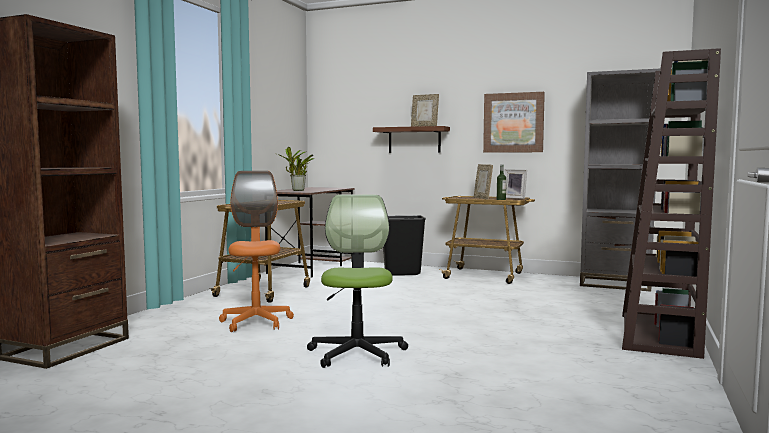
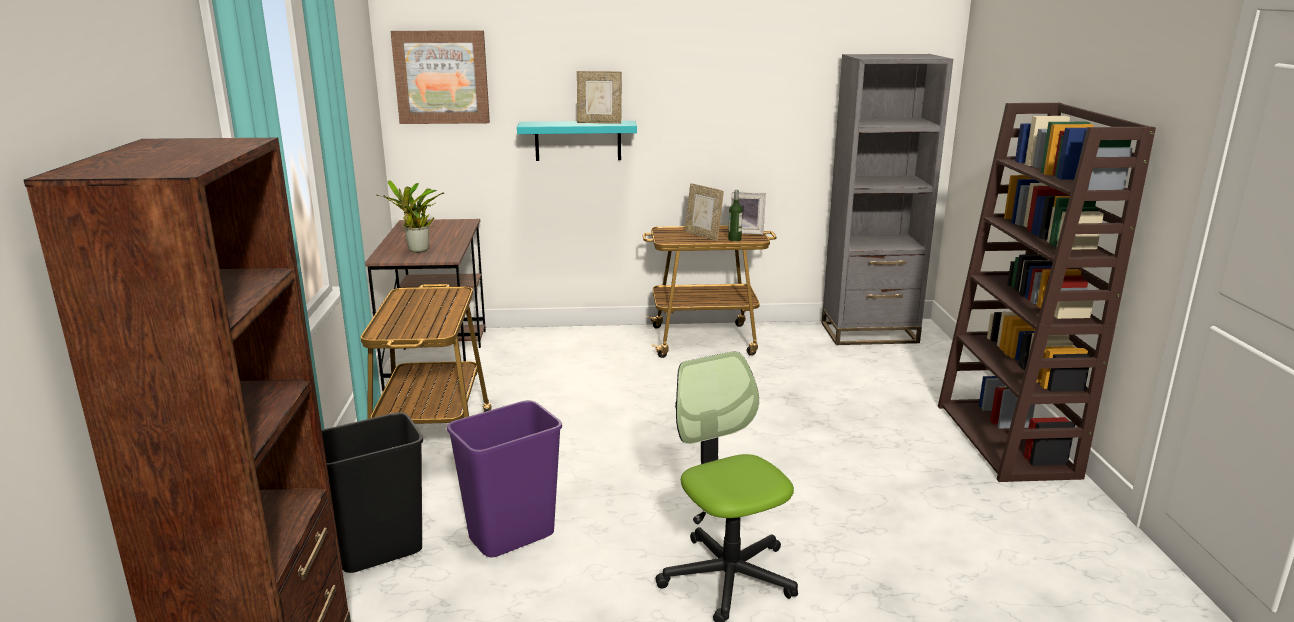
camera: 25 degrees left, 15 degrees up
(256, 322) = (512, 536): orange office chair -> purple trash can
(402, 273) = (590, 353): black trash can -> black trash can (379, 551)
(414, 140) = (578, 140): brown shelf -> turquoise shelf
(513, 122) = (732, 115): picture -> picture (441, 77)

